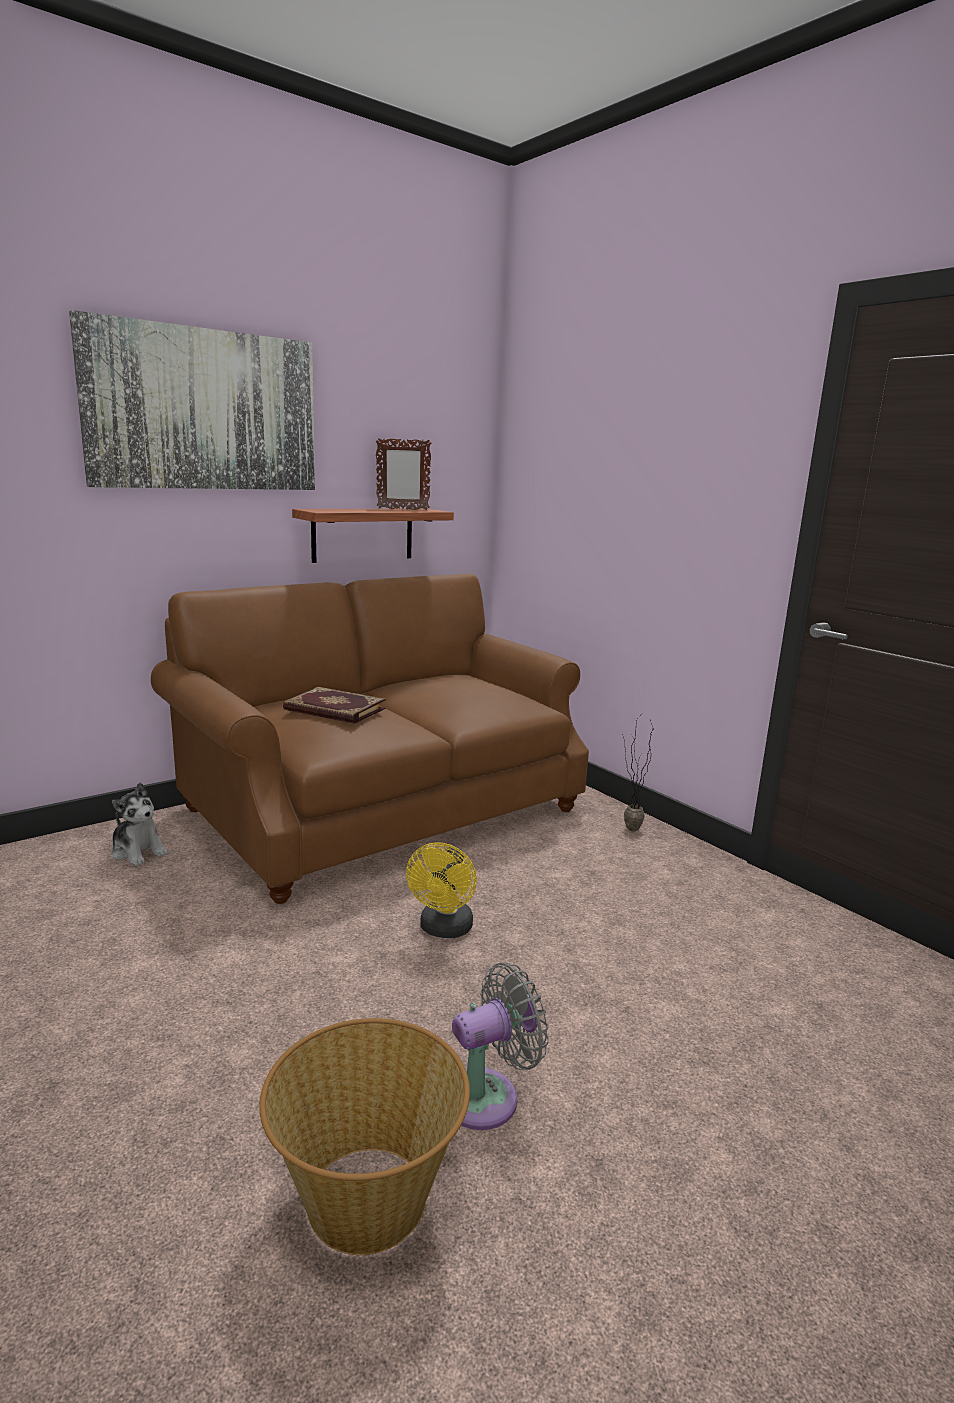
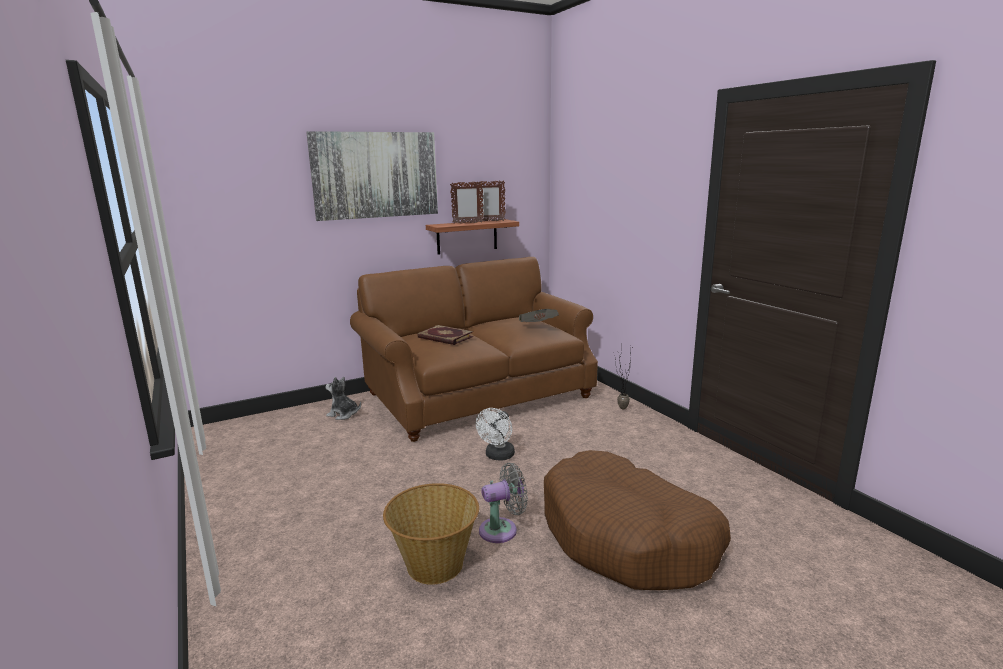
camera: 10 degrees right, 0 degrees up
(138, 851) = (343, 414): plush toy -> plush toy turned 150 degrees clockwise
(366, 510) = (467, 223): none -> picture frame
(444, 930) = (498, 456): yellow fan -> white fan
(493, 692) = (538, 327): none -> newspaper
(728, 1097) = (628, 537): none -> brown dog bed

